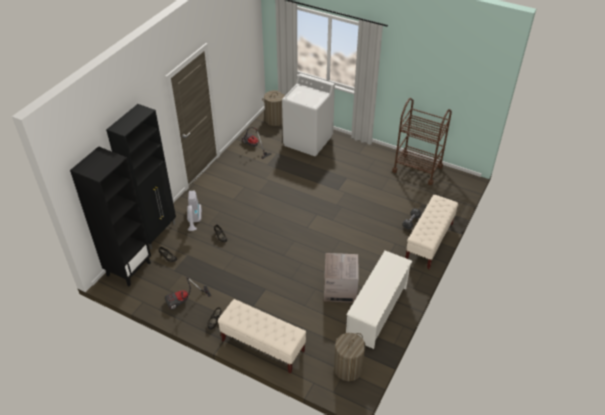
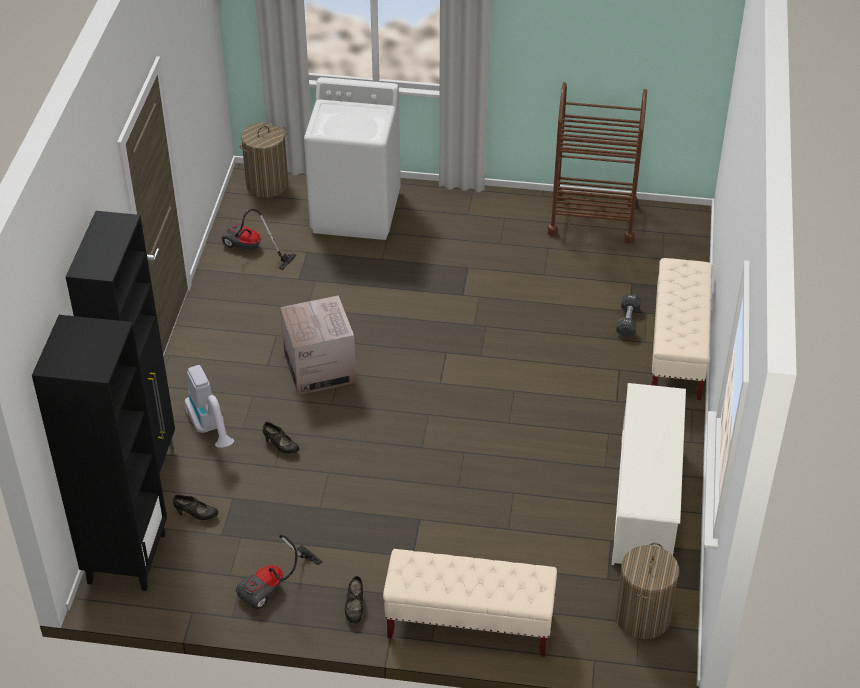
camera: 20 degrees left, 0 degrees up
(340, 289) = (559, 480): cardboard box -> cardboard box (320, 368)

